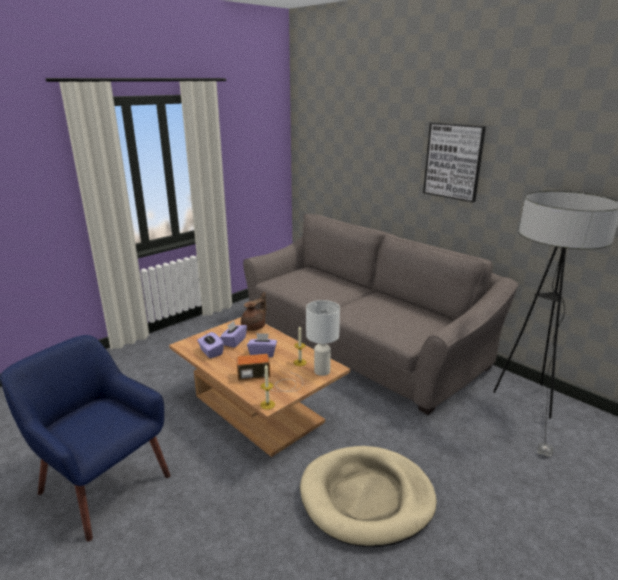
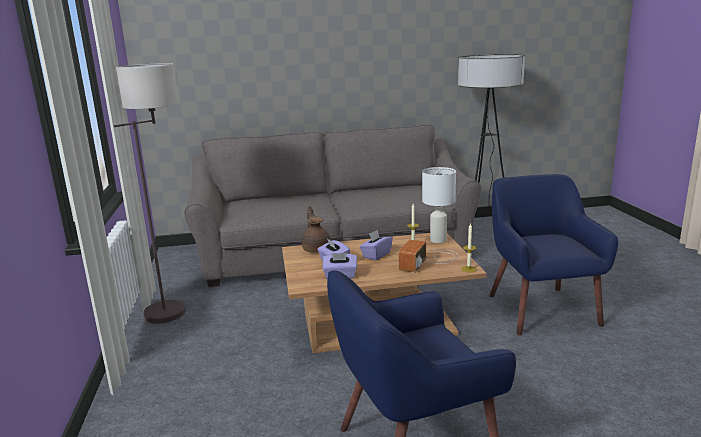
camera: 55 degrees left, 5 degrees down
(217, 325) = (176, 309): none -> grey floor lamp
(367, 498) = (540, 309): beige dog bed -> blue armchair
(453, 161) = (365, 49): picture -> none

